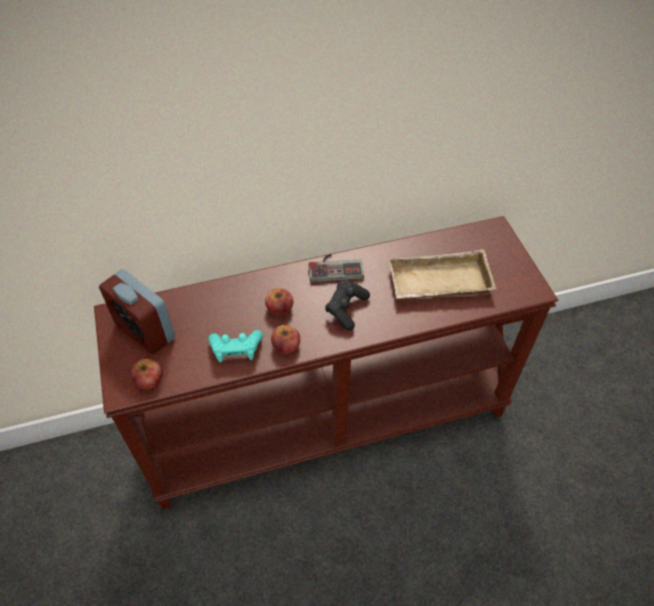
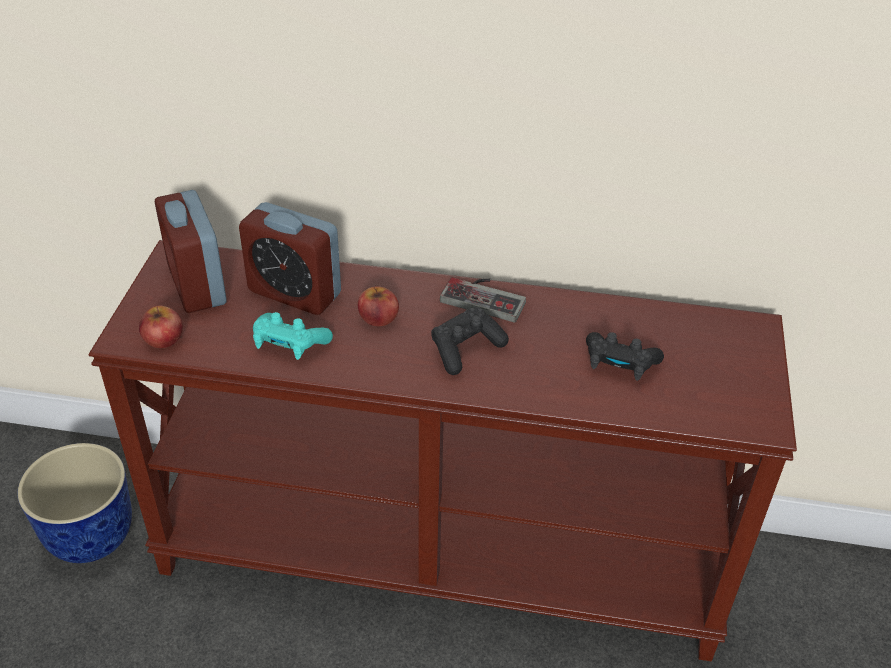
camera: 25 degrees right, 10 degrees down
(101, 505) = (91, 536): none -> planter
(214, 311) = (294, 293): none -> alarm clock
(286, 345) = (356, 362): apple -> none
(438, 284) = (619, 365): beige tray -> black game controller

